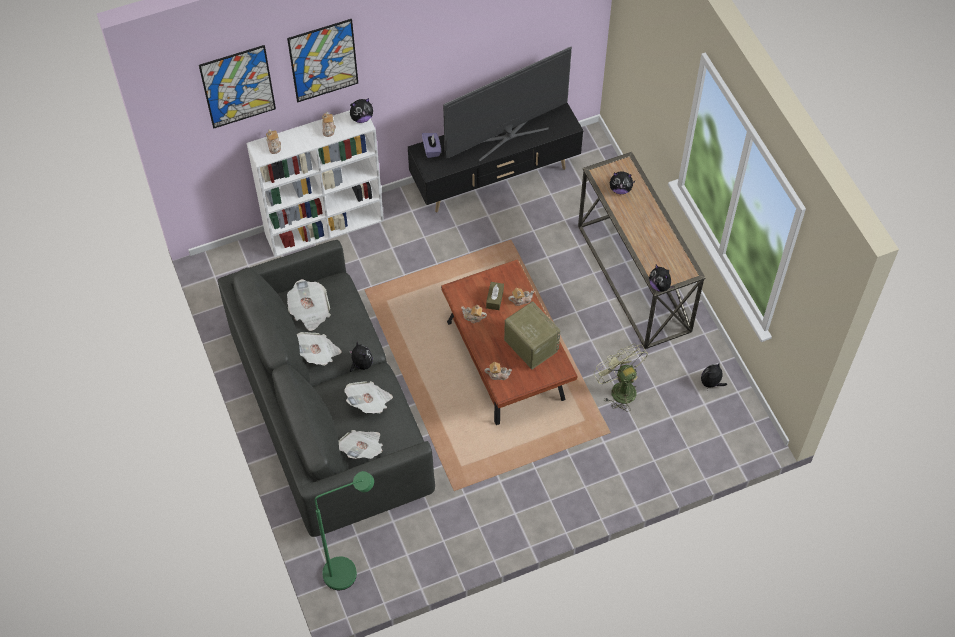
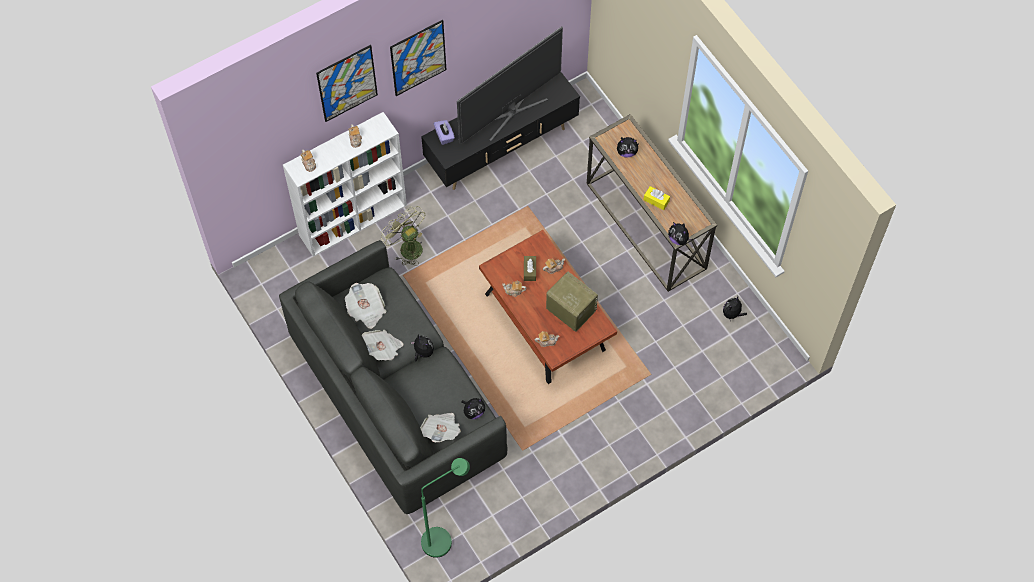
camera: 10 degrees left, 5 degrees up
(238, 87) = (274, 121): picture -> picture (418, 58)
(361, 118) = (383, 124): plush toy -> plush toy (473, 412)
(369, 403) = (439, 387): newspaper -> none
(619, 388) = (651, 332): green fan -> green fan (407, 247)
(643, 242) = (656, 200): none -> yellow tissue box

